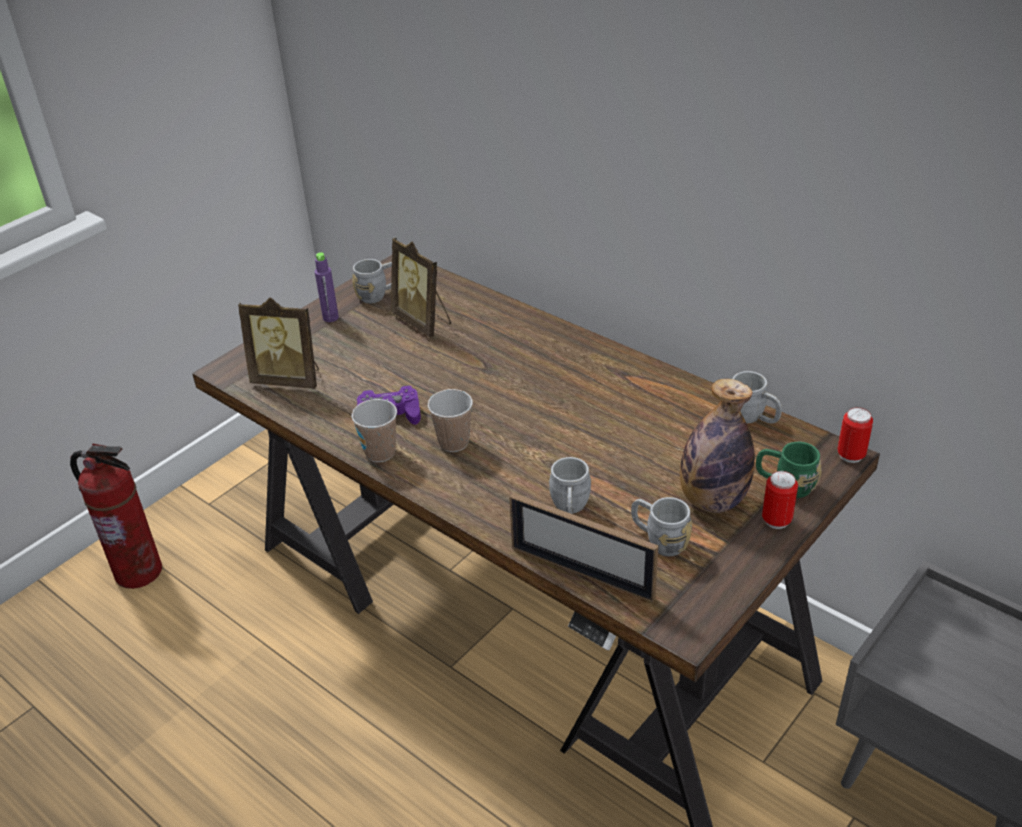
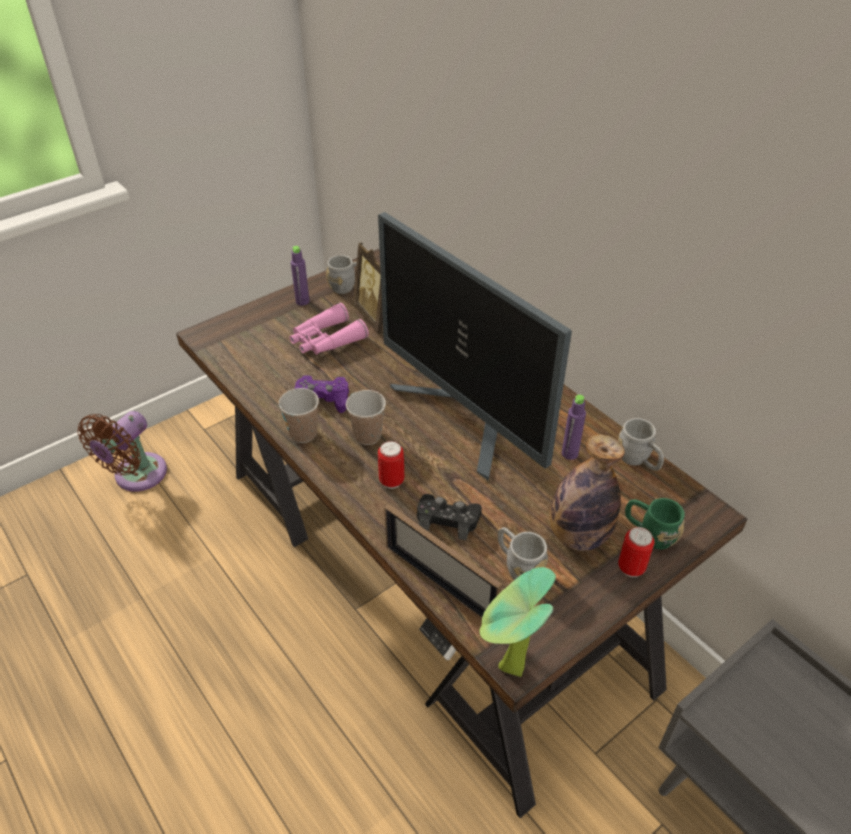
camera: 10 degrees right, 5 degrees up
(139, 571) = (136, 476): fire extinguisher -> brown fan
(289, 379) = (250, 351): picture frame -> none
(372, 354) = (326, 340): none -> pink binoculars
(557, 409) = (466, 420): none -> monitor
(570, 509) = (448, 520): grey mug -> black game controller
(679, 423) = (569, 453): none -> purple bottle
(679, 640) = (507, 671): none -> potted plant
(850, 455) = (719, 515): can -> can (391, 481)

